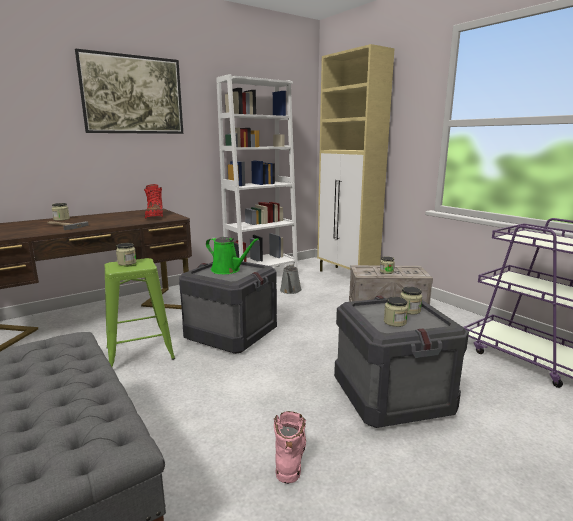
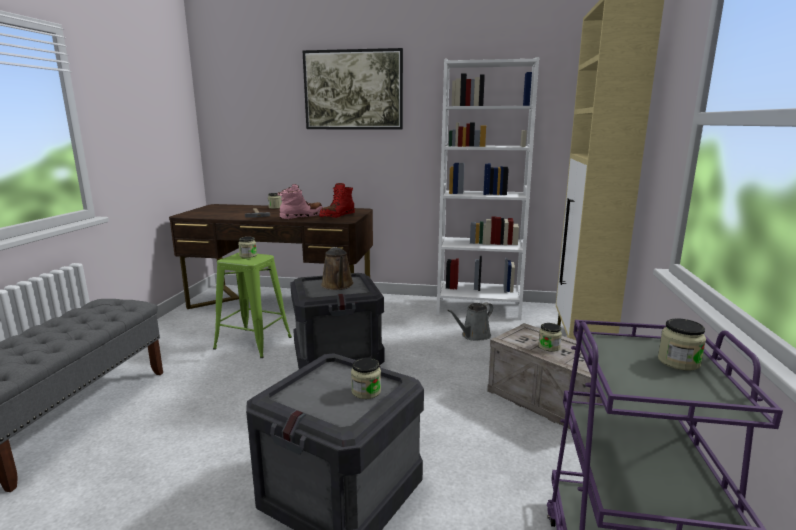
camera: 45 degrees right, 0 degrees up
(228, 270) = (338, 285): green watering can -> brown watering can
(289, 452) = (178, 477): pink boot -> pink boot (302, 216)
(395, 322) = (316, 394): jar -> jar (678, 362)

